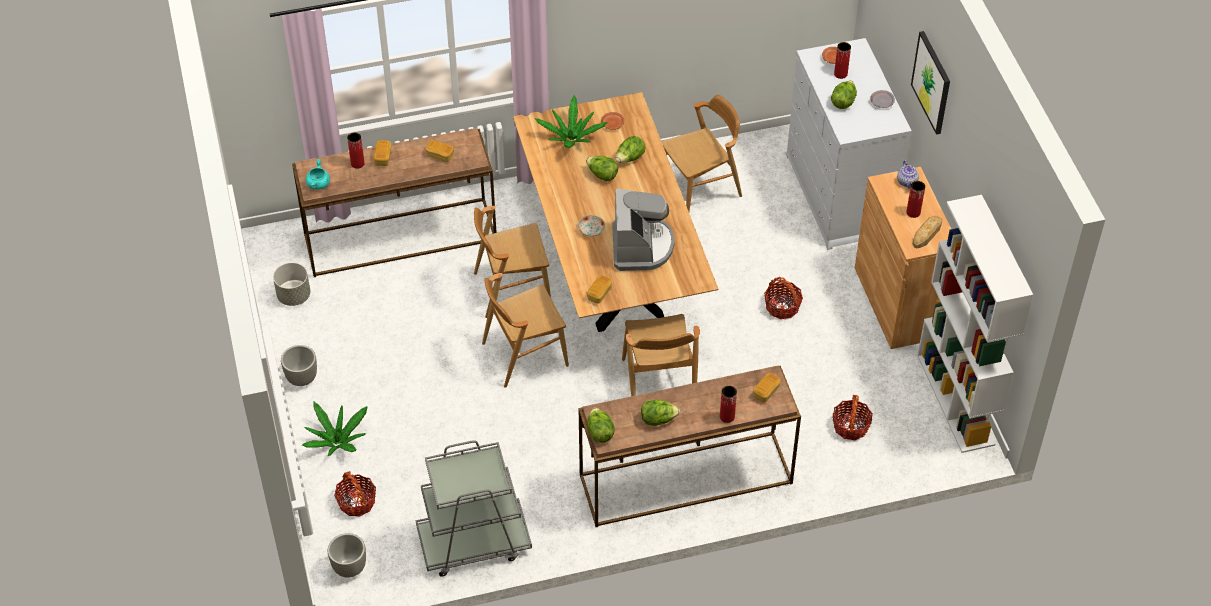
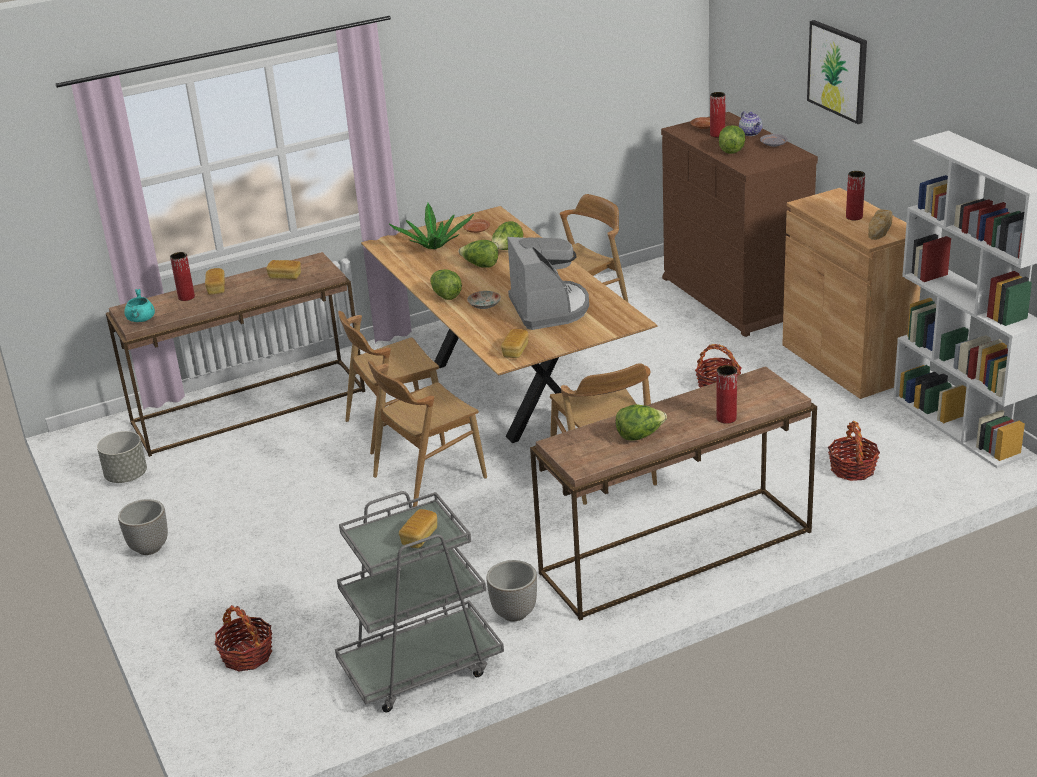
camera: 10 degrees left, 20 degrees down
(337, 441) = (208, 599): potted plant -> none
(349, 568) = (251, 729): planter -> planter (513, 613)
(599, 432) = (568, 460): lettuce -> lettuce (446, 295)
(766, 392) = (763, 389): bread -> bread (419, 537)
(840, 194) = (736, 296): white dresser -> brown dresser
(907, 182) = (833, 199): teapot -> teapot (751, 133)

